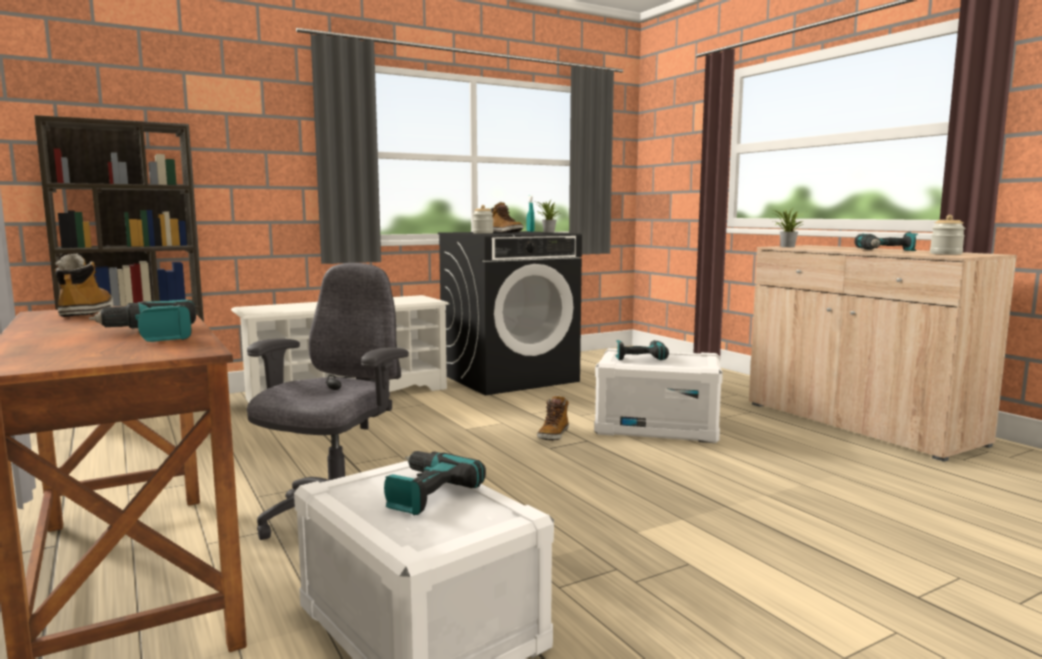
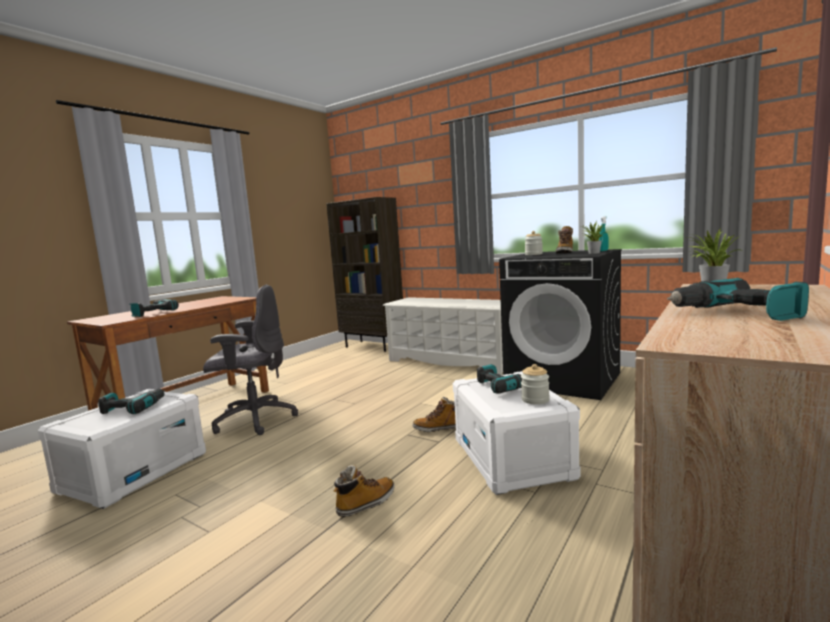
camera: 65 degrees right, 0 degrees up
(86, 313) = (217, 299): boot -> boot (366, 503)
(945, 254) = (742, 336): jar -> jar (535, 400)

